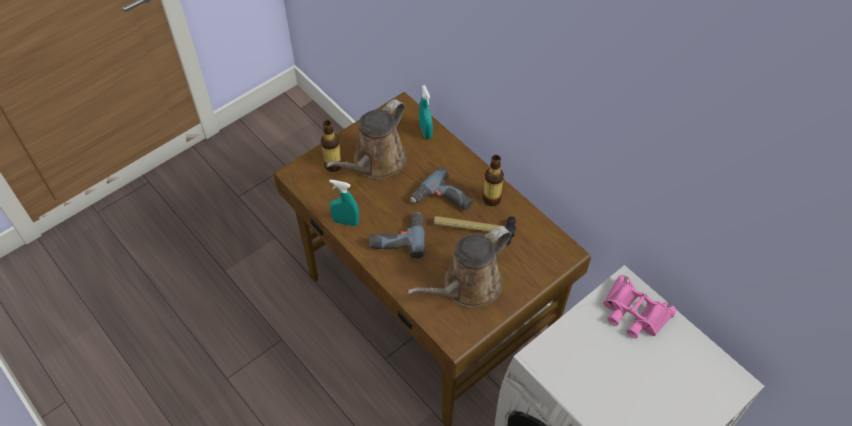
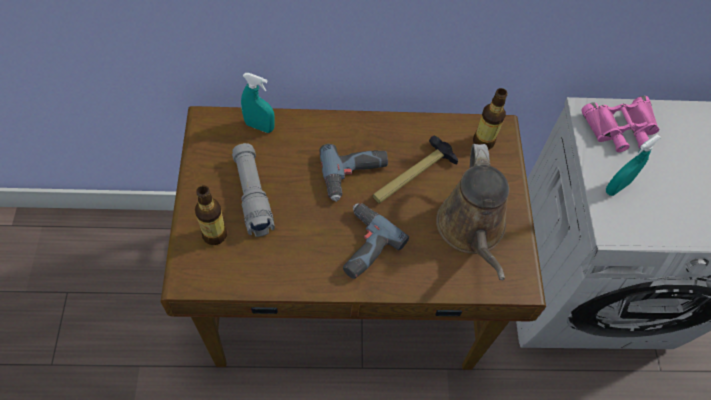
camera: 55 degrees left, 5 degrees up
(346, 222) = (298, 277): turquoise spray bottle -> turquoise spray bottle (617, 187)
(376, 163) = (252, 195): brown watering can -> grey flashlight
(491, 199) = (391, 137): bottle -> bottle (483, 142)

